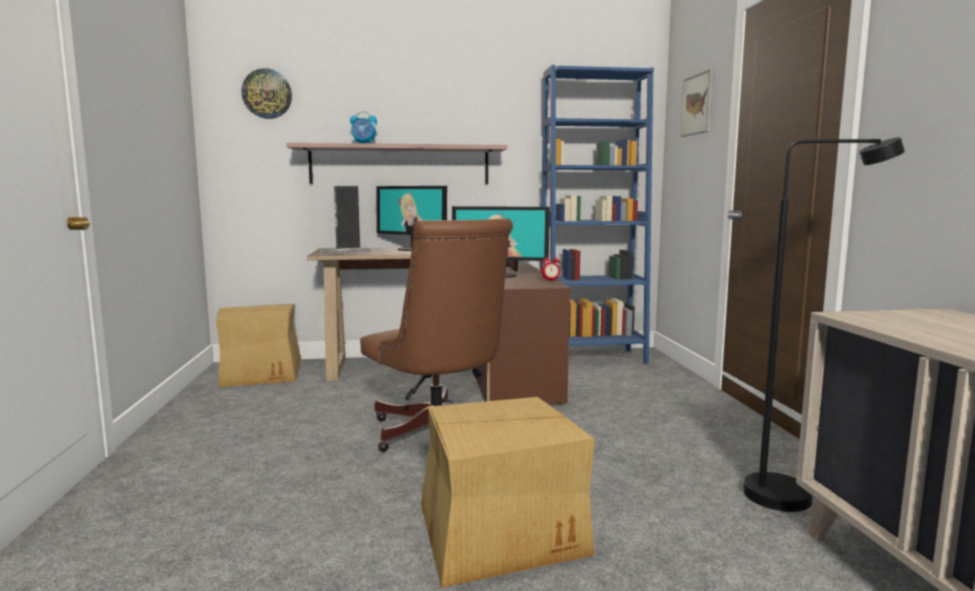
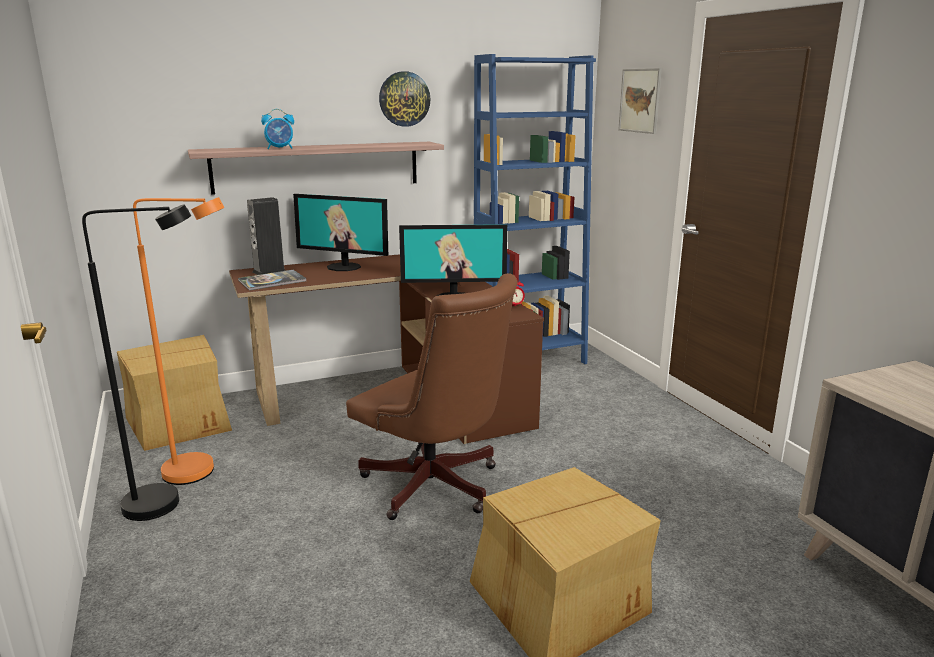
camera: 15 degrees left, 10 degrees up
(250, 404) = (202, 472): none -> orange floor lamp
(267, 94) = (148, 86): wall clock -> wall clock (404, 99)
(795, 496) = (779, 515): black floor lamp -> black floor lamp (167, 503)

